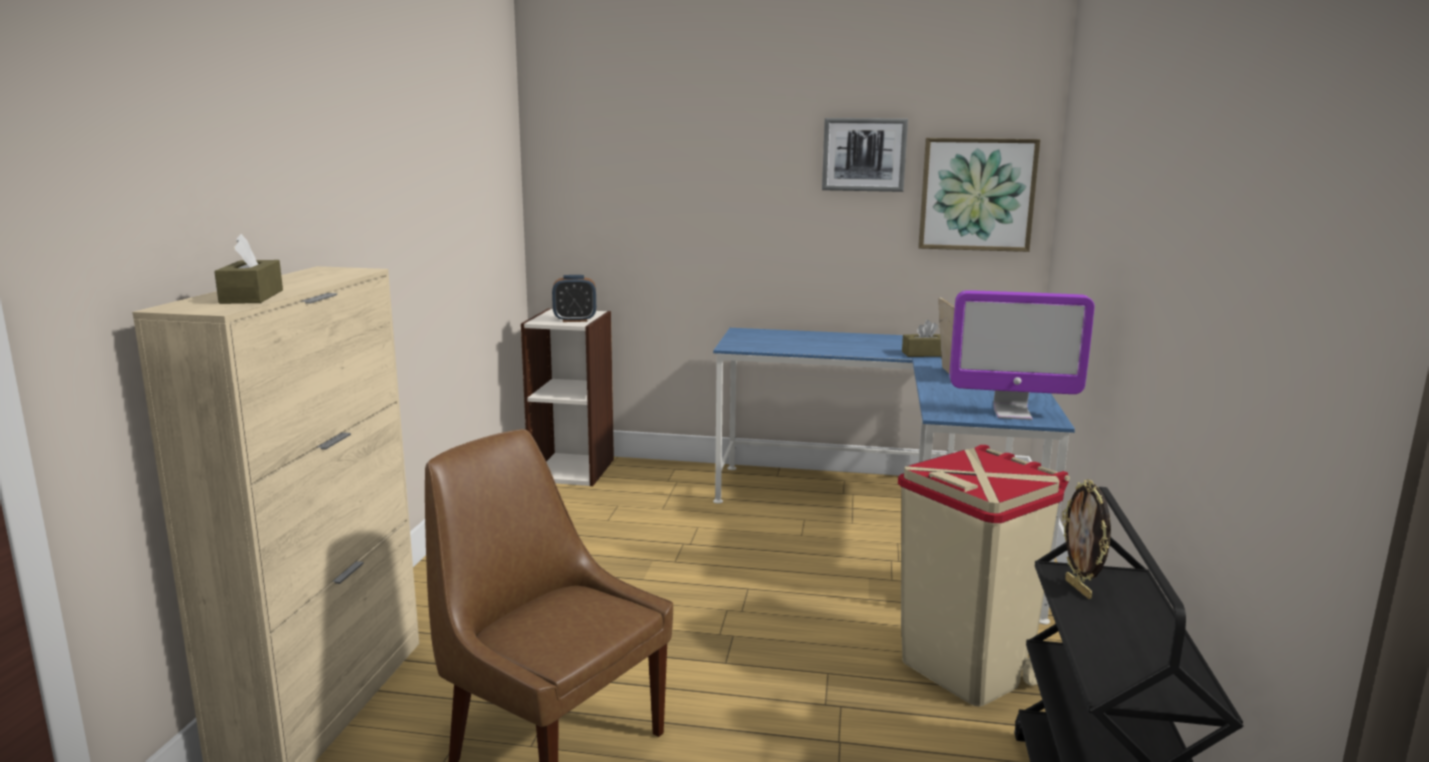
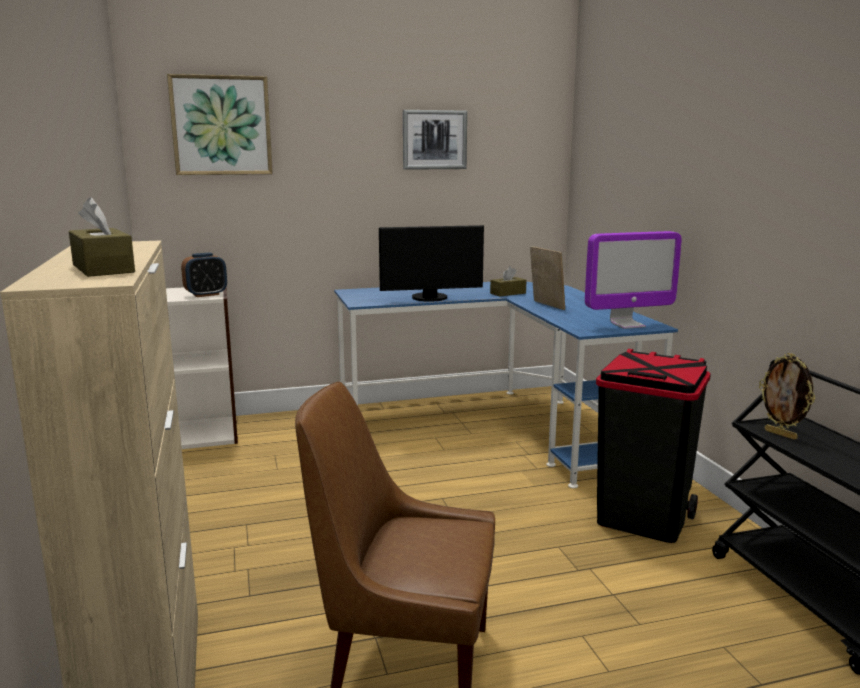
camera: 25 degrees left, 0 degrees up
(819, 350) = (430, 298): none -> monitor
(965, 668) = (642, 518): beige trash can -> black trash can
(977, 194) = (517, 169): picture -> picture (221, 125)

